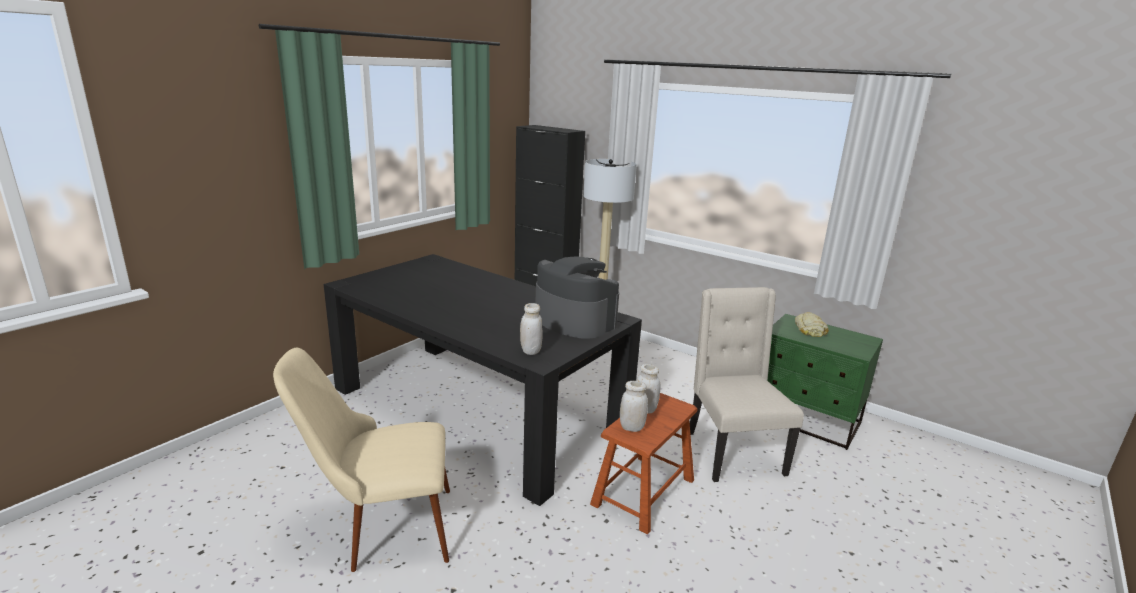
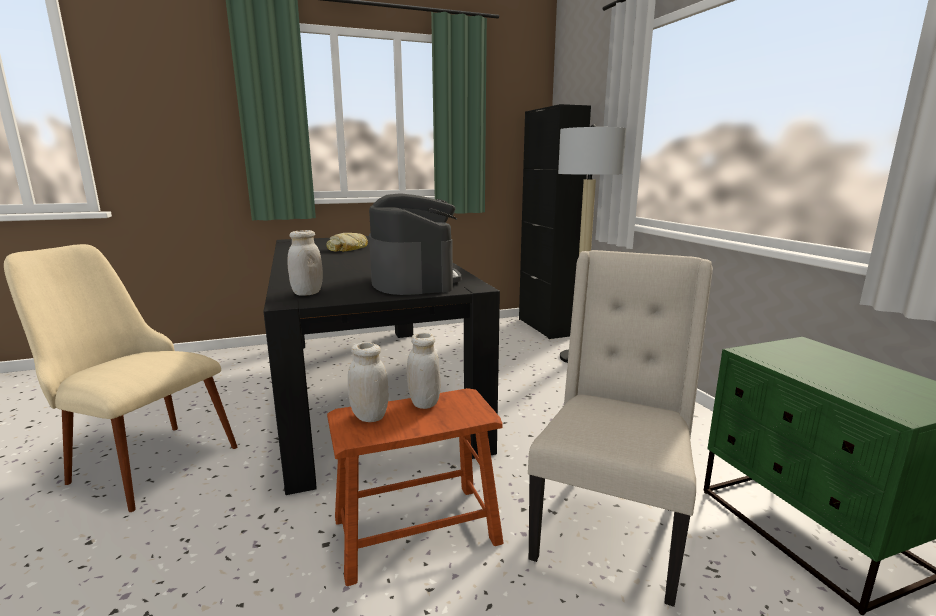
camera: 35 degrees right, 5 degrees down
(810, 329) = (824, 360): bread -> bread (348, 248)

